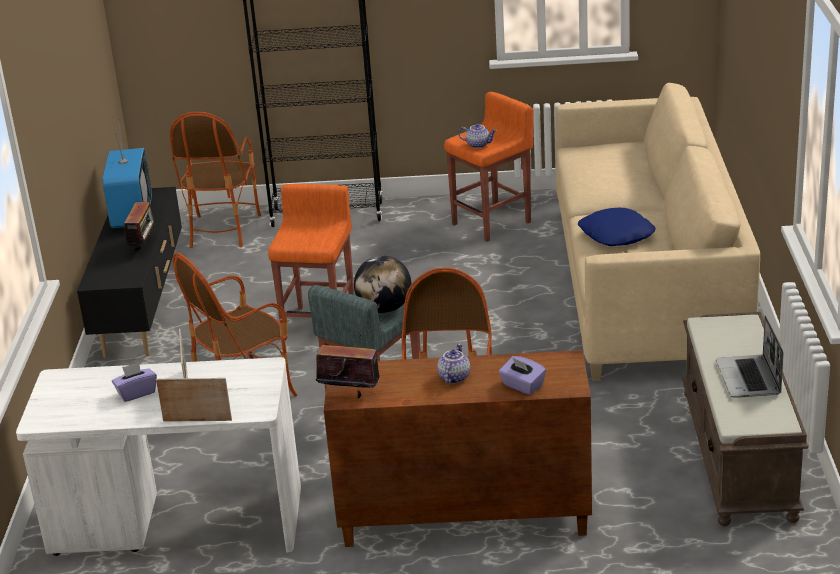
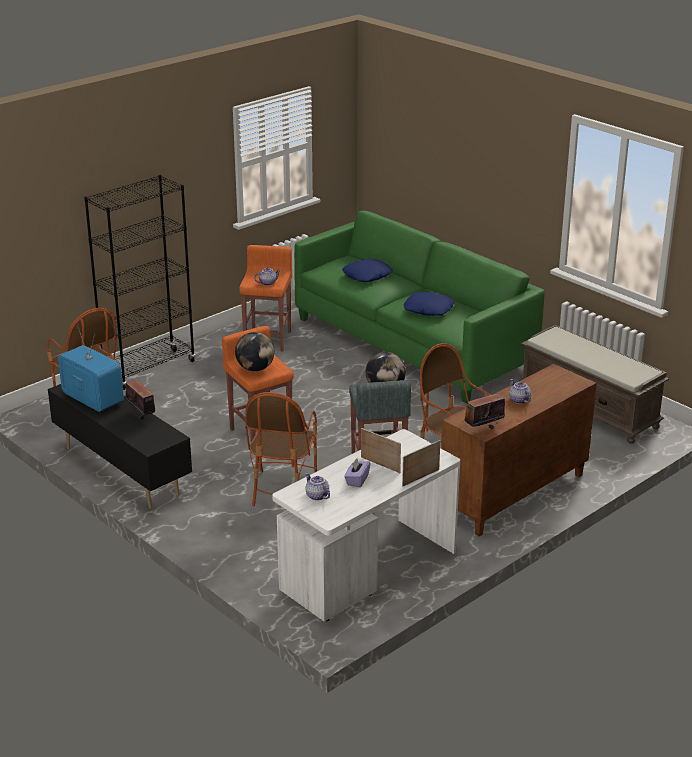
camera: 45 degrees left, 0 degrees up
(73, 391) = (316, 496): none -> teapot
(299, 235) = (255, 368): none -> globe
(522, 386) = (558, 390): purple tissue box -> none
(614, 171) = (367, 275): none -> blue pillow
(646, 284) = (413, 343): beige sofa -> green sofa
(749, 378) = (603, 357): laptop -> none

